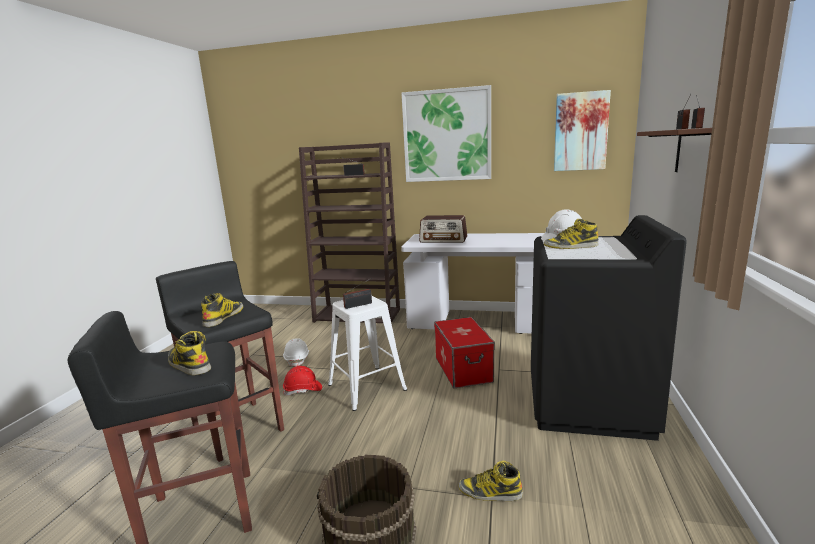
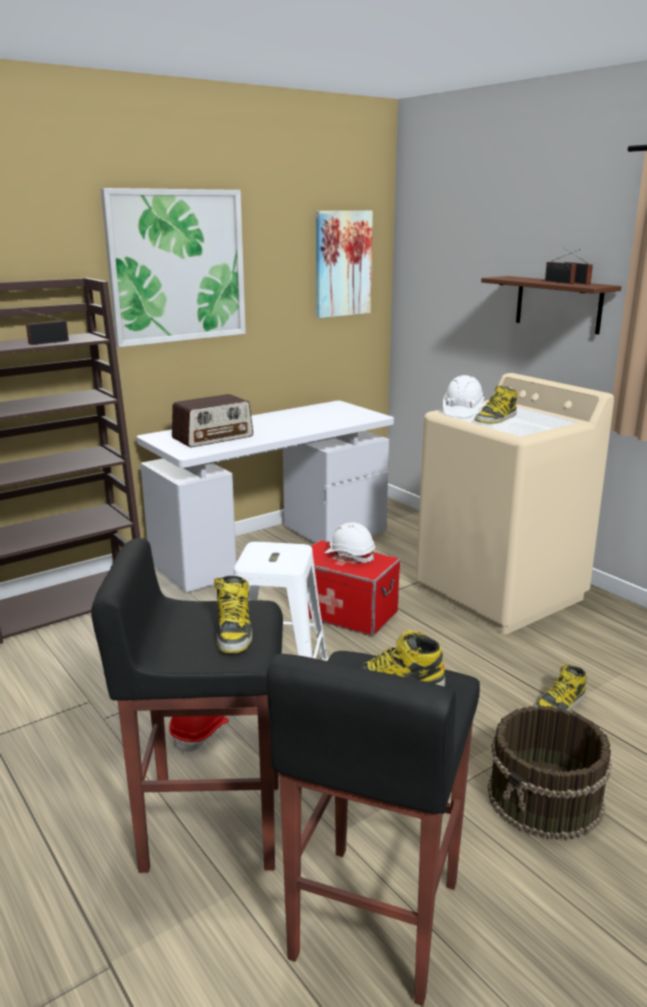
camera: 50 degrees left, 5 degrees up
(224, 317) = (233, 631): boot -> boot turned 150 degrees counterclockwise
(297, 359) = (98, 703): white hard hat -> white hard hat (350, 555)
(359, 305) = (283, 557): radio -> none
(588, 404) = (500, 594): black washing machine -> beige washing machine

